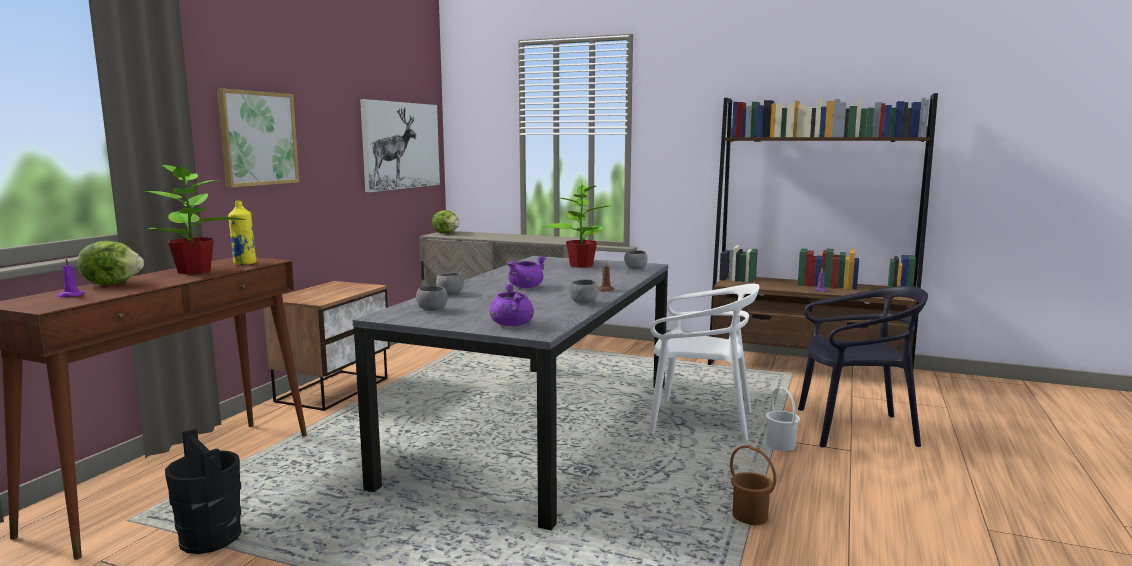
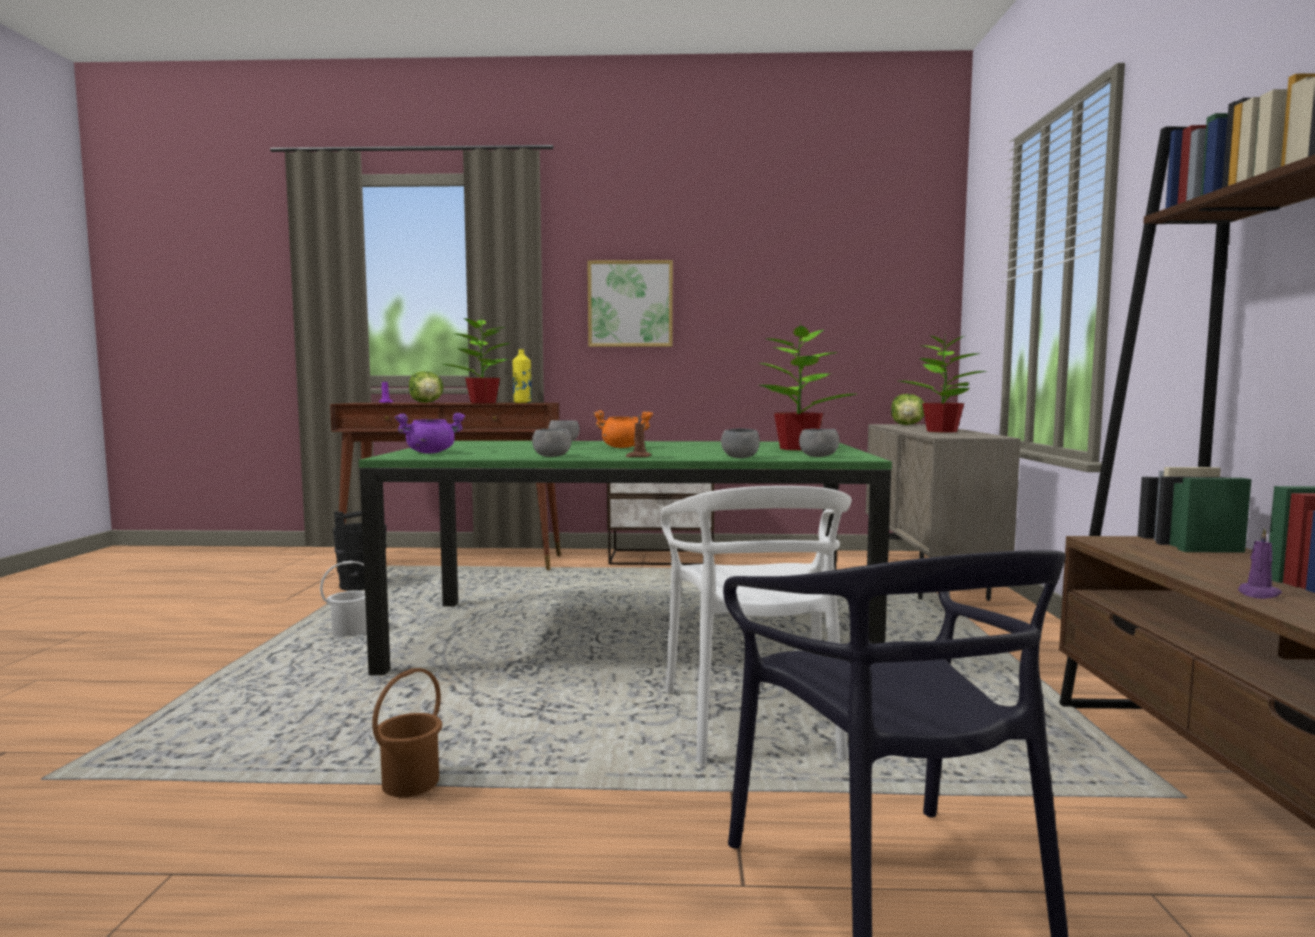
camera: 70 degrees right, 5 degrees down
(401, 145) = (858, 311): picture -> none
(432, 310) = (487, 444): grey bowl -> grey bowl (740, 457)
(519, 237) = (942, 431): none -> potted plant
(526, 287) = (623, 447): purple cooking pot -> orange cooking pot
(540, 428) = (633, 636): grey dining table -> green dining table
(780, 445) = (705, 797): white bucket -> white bucket (350, 631)

